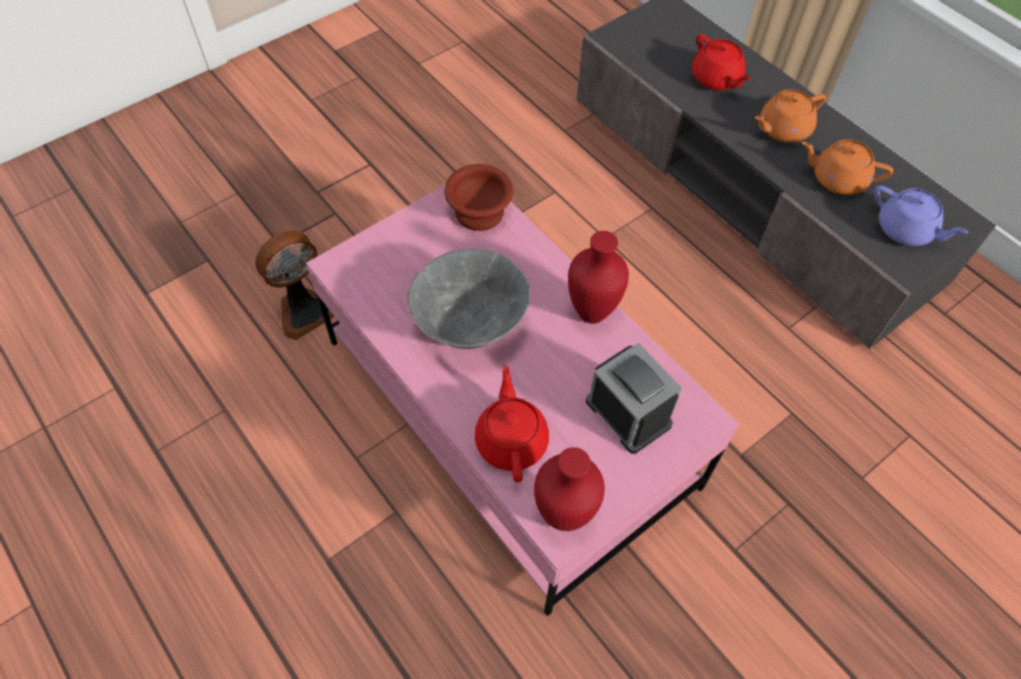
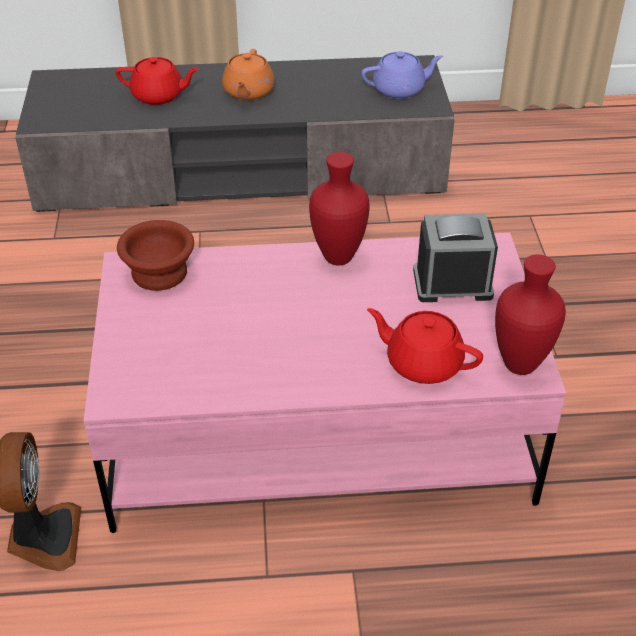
camera: 55 degrees left, 15 degrees down
(469, 327) = (280, 336): grey bowl -> none
(837, 179) = (323, 93): orange teapot -> none

